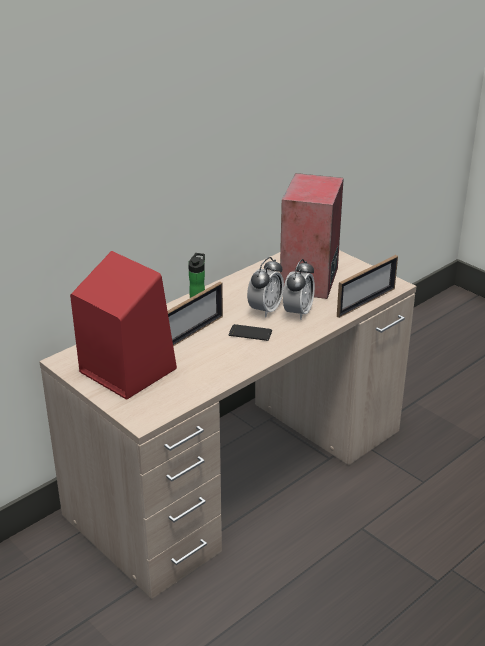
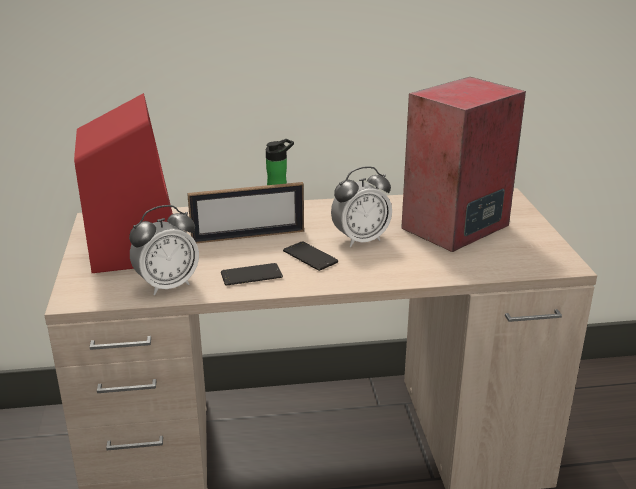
camera: 35 degrees right, 5 degrees down
(232, 359) = (251, 275): none -> phone
(298, 312) = (396, 254): alarm clock -> alarm clock (167, 285)
(366, 302) = (499, 271): picture frame -> none

